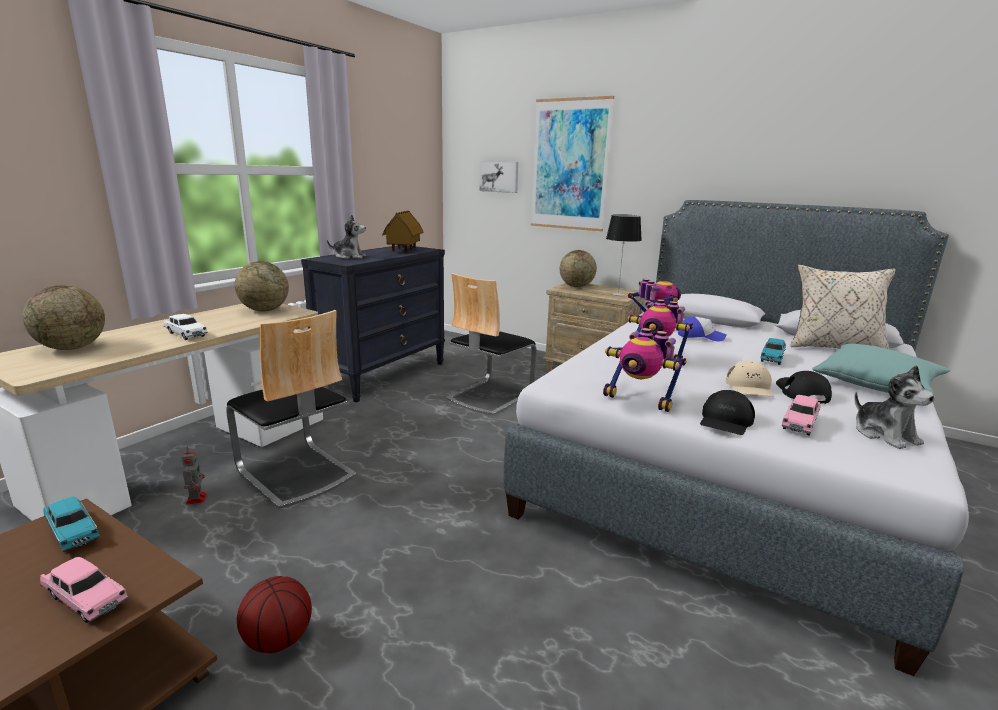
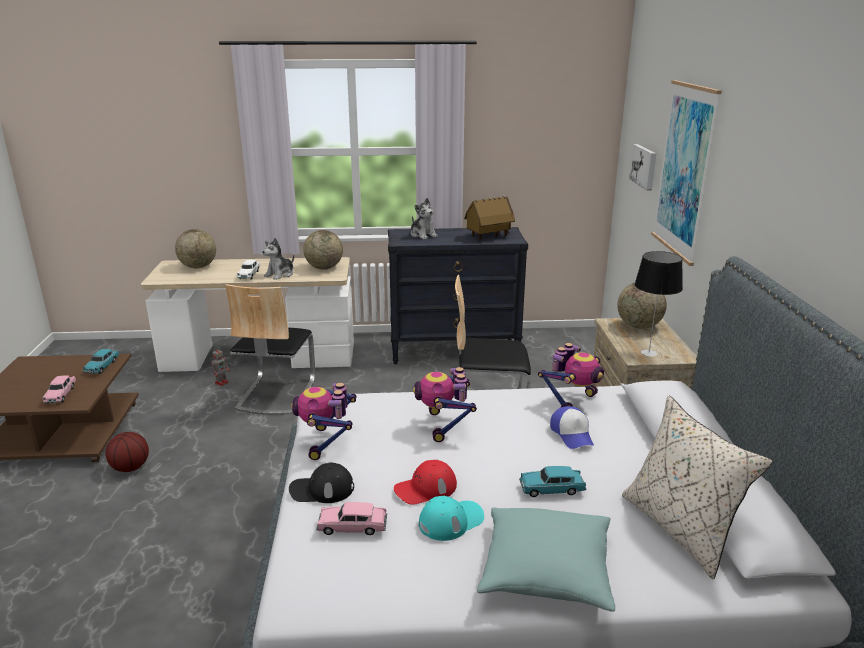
camera: 55 degrees right, 5 degrees up
(749, 387) = (425, 488): beige cap -> red cap
(801, 392) = (451, 521): black cap -> turquoise cap
(884, 435) = (376, 581): plush toy -> plush toy (280, 274)

